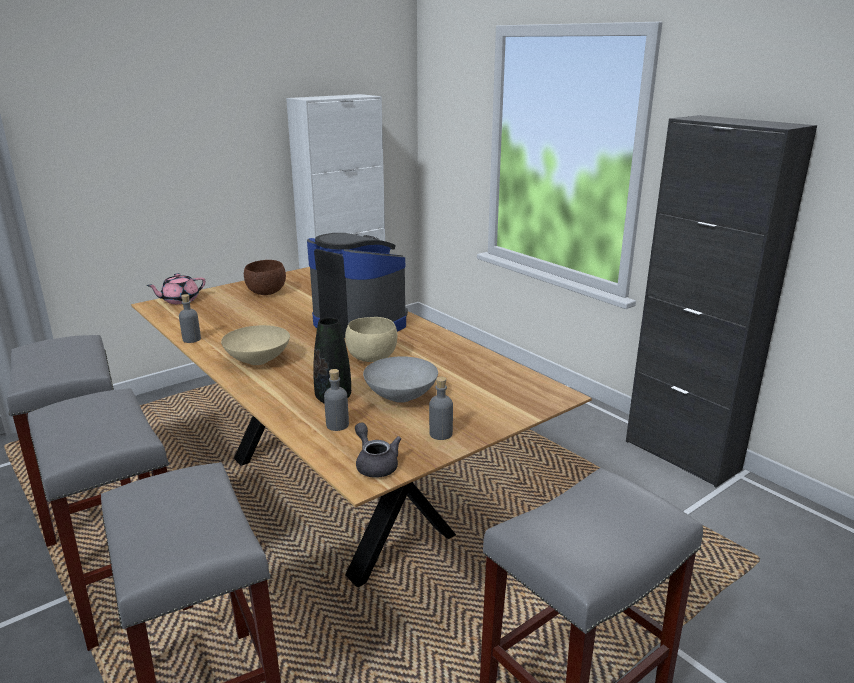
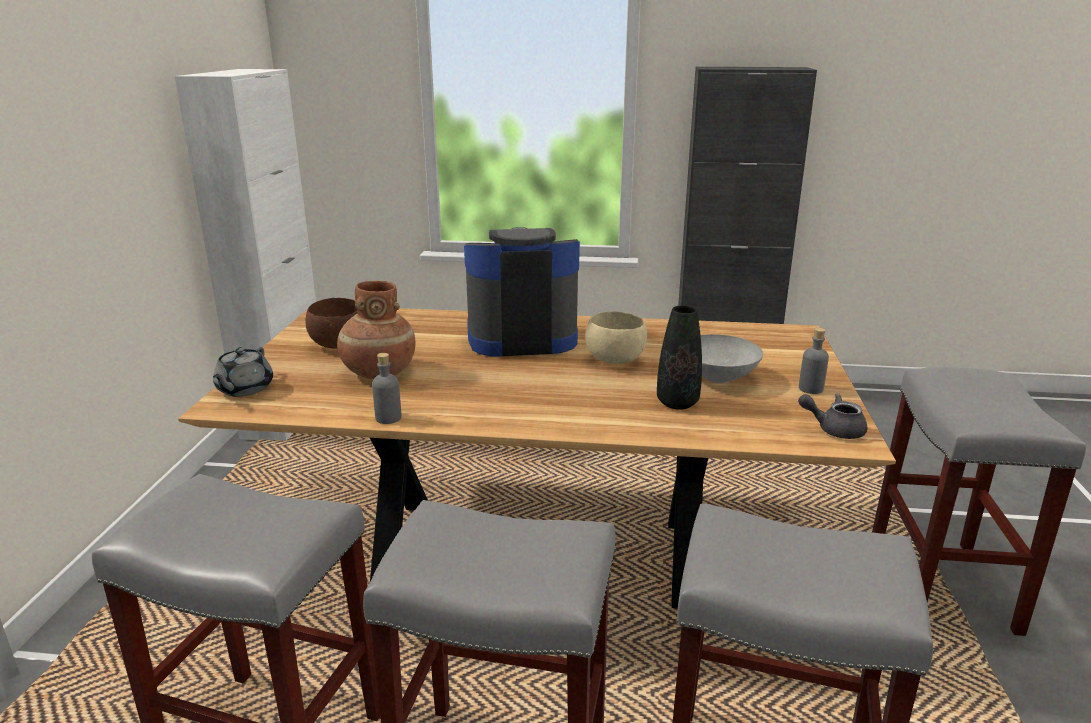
camera: 45 degrees left, 0 degrees up
(179, 300) = (244, 389): pink teapot -> grey teapot
(246, 314) = (378, 372): none -> brown vase
(259, 360) = (522, 404): beige bowl -> none
(337, 425) = (735, 419): grey bottle -> none

